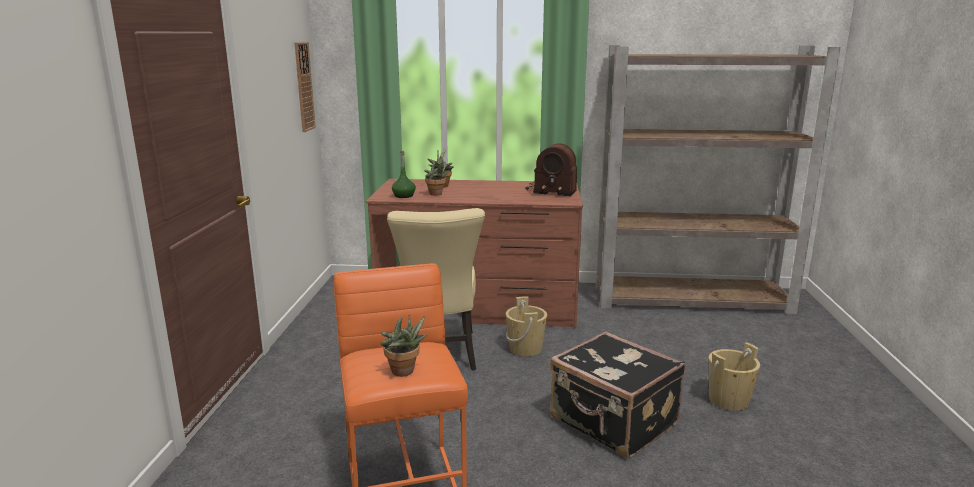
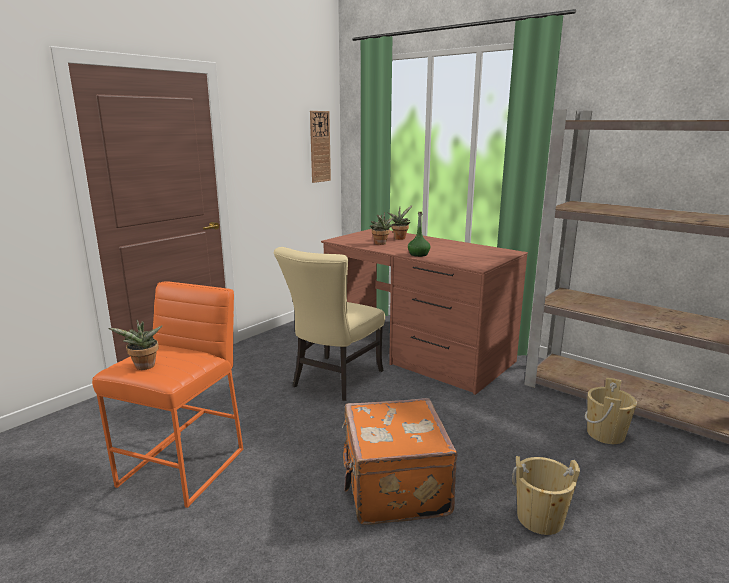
camera: 35 degrees right, 0 degrees up
(403, 196) = (354, 241): green bottle -> green bottle (418, 254)
(525, 348) = (406, 397): beige bucket -> beige bucket (605, 434)
(550, 190) = (483, 255): radio -> none
(613, 422) = (393, 488): black suitcase -> orange suitcase

